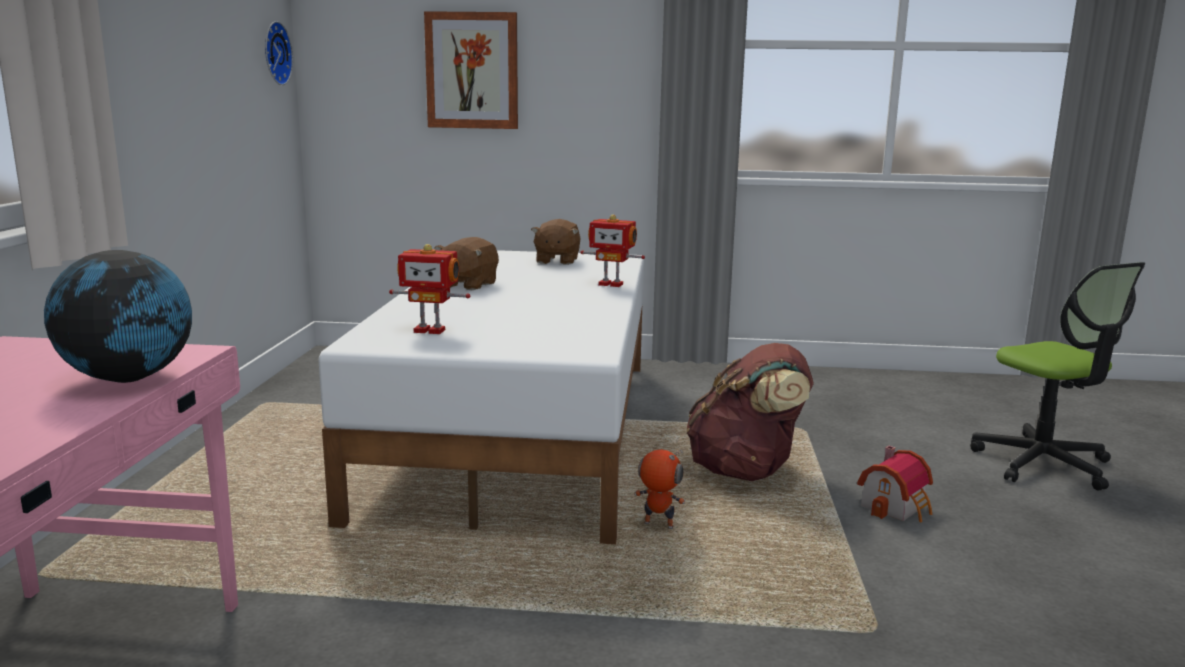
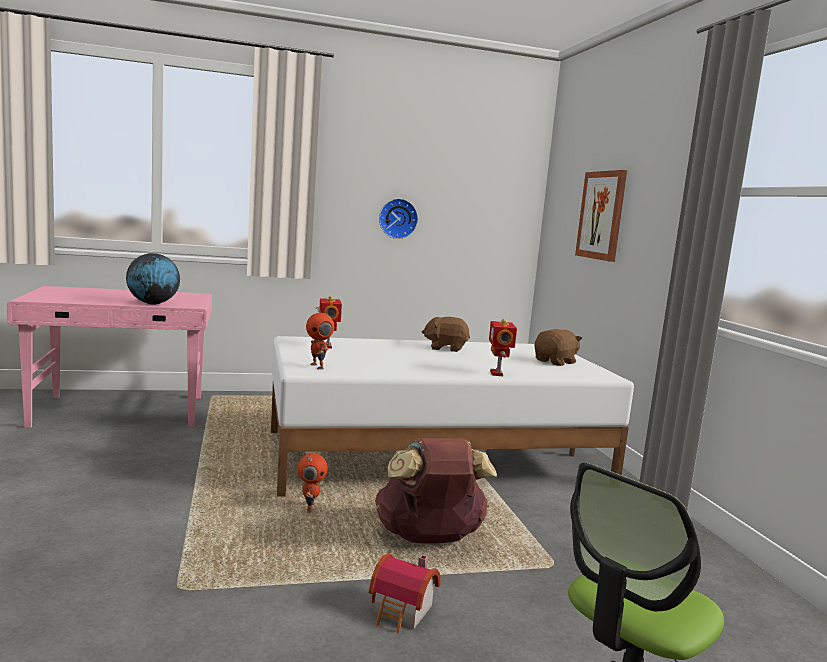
camera: 70 degrees right, 5 degrees down
(274, 53) = (512, 201): wall clock -> wall clock (397, 218)
(556, 261) = (555, 362): brown plush toy -> brown plush toy turned 150 degrees clockwise
(566, 344) = (318, 366): none -> toy robot

